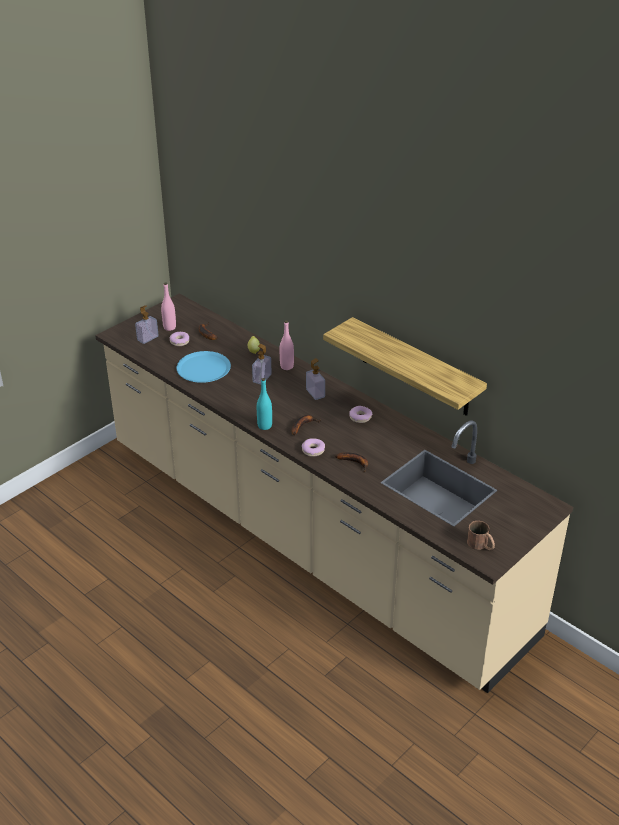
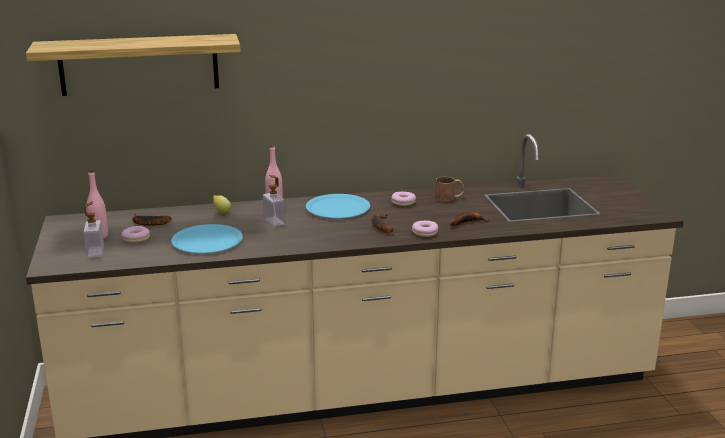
camera: 55 degrees left, 15 degrees down
(264, 426) = (354, 241): turquoise bottle -> none
(315, 393) = (337, 208): soap dispenser -> blue plate
(415, 368) = (429, 127): shelf -> shelf (139, 64)
(481, 545) = (635, 212): brown mug -> brown mug (449, 197)

